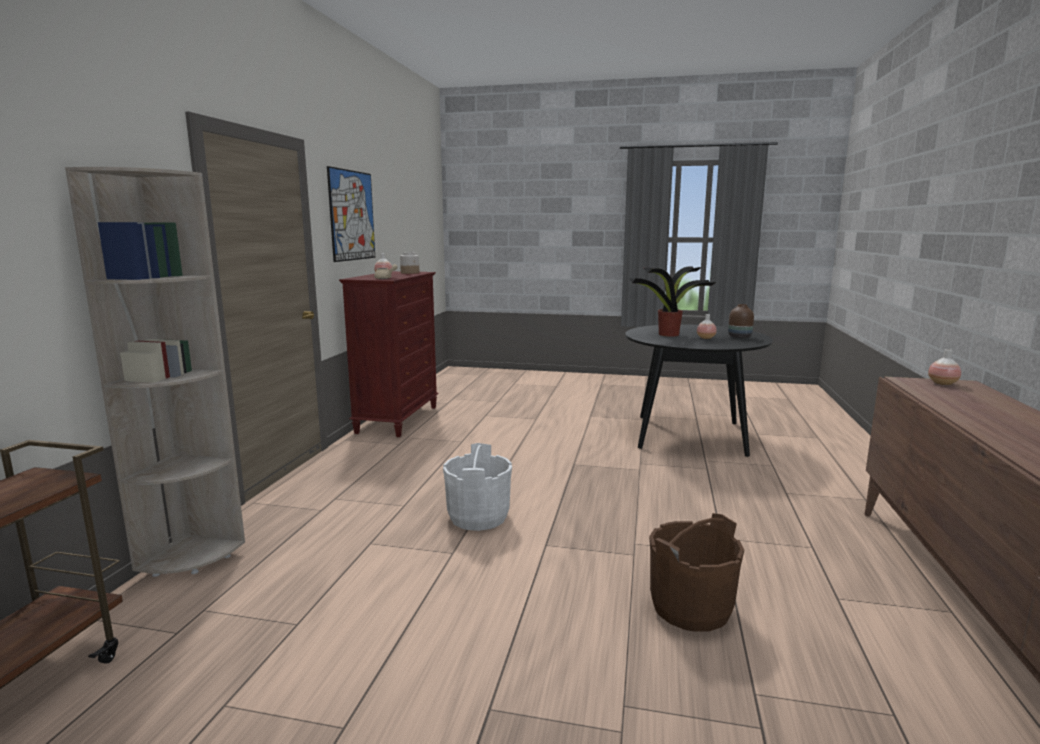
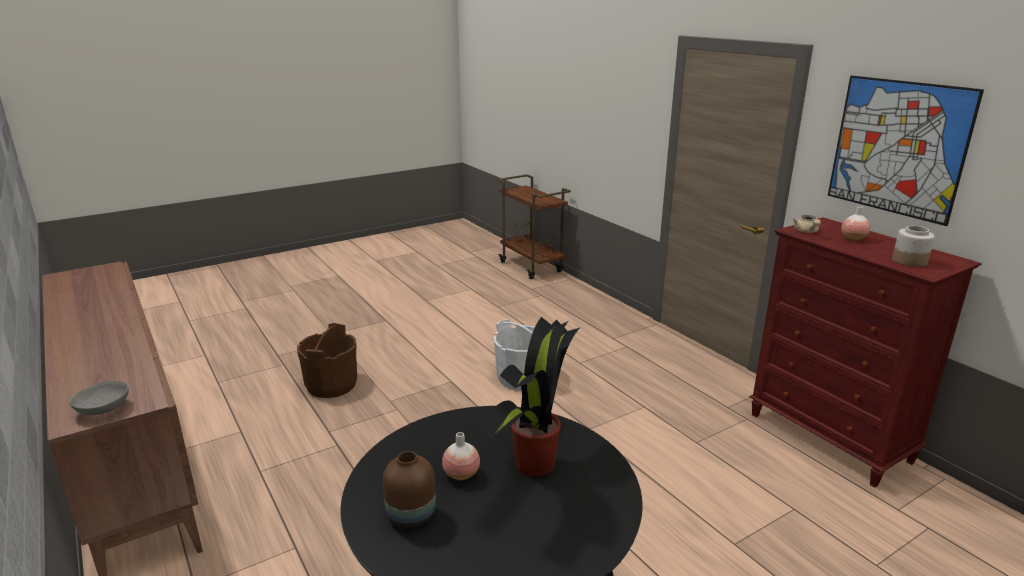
camera: 135 degrees right, 10 degrees up
(192, 563) = (591, 299): beige bookcase -> none
(942, 383) = (104, 410): vase -> grey bowl

